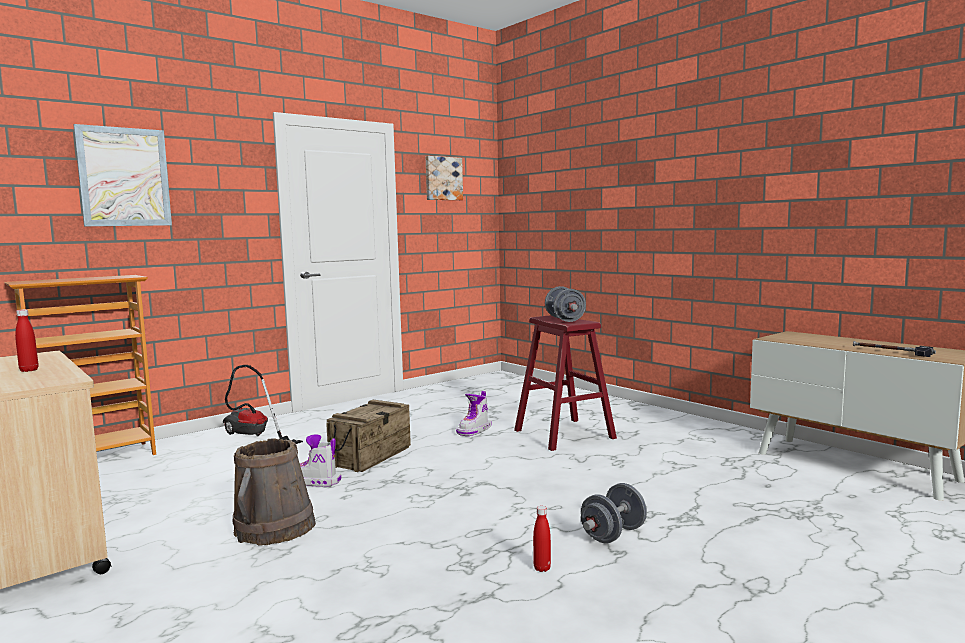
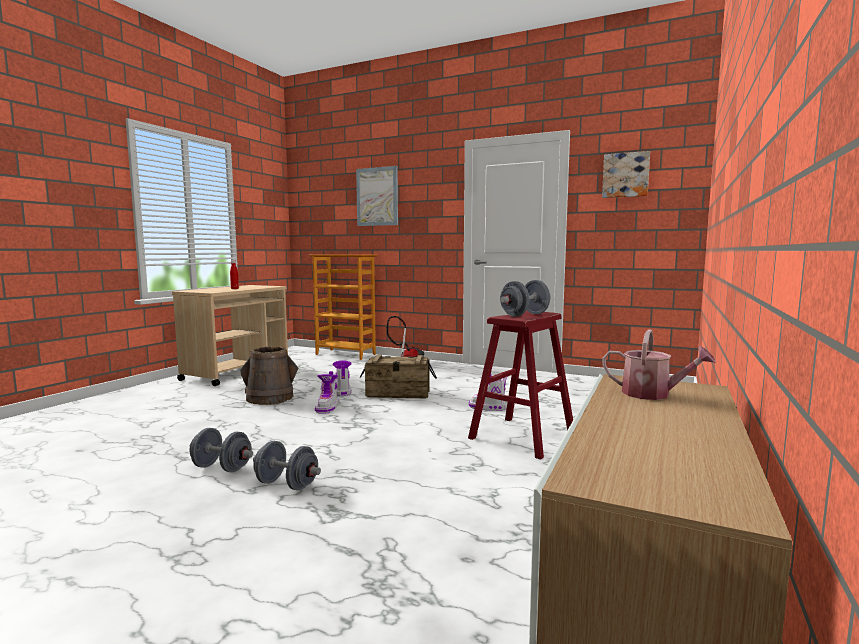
camera: 65 degrees right, 0 degrees up
(376, 495) = (328, 407): none -> boot
(542, 568) = (222, 468): red bottle -> grey dumbbell
(807, 339) = (653, 394): none -> watering can
(891, 352) = (610, 438): hammer -> none

